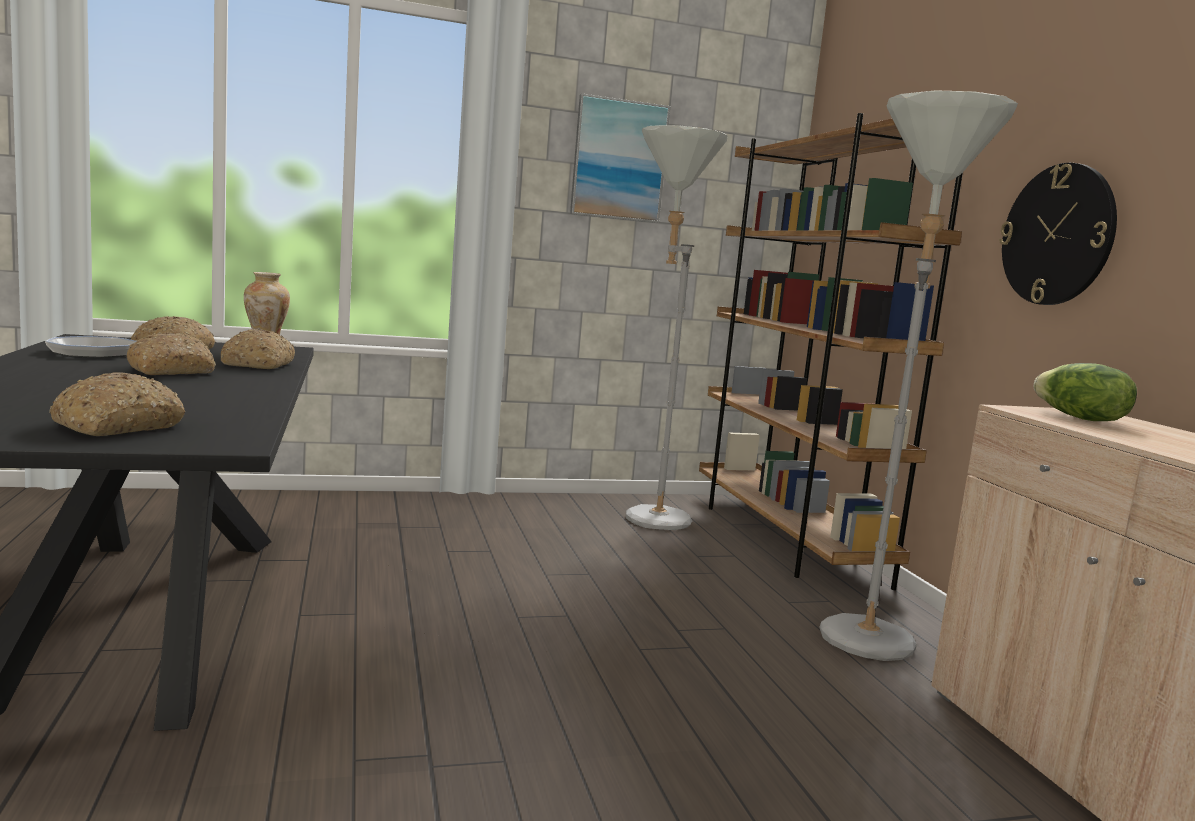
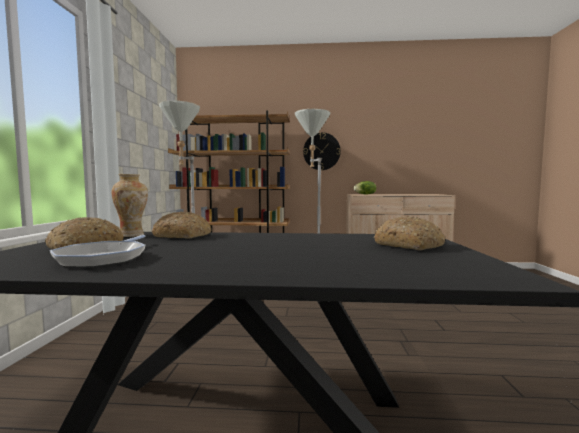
camera: 70 degrees left, 5 degrees down
(172, 371) = (213, 245): bread -> none
(619, 160) = (136, 113): picture -> none

